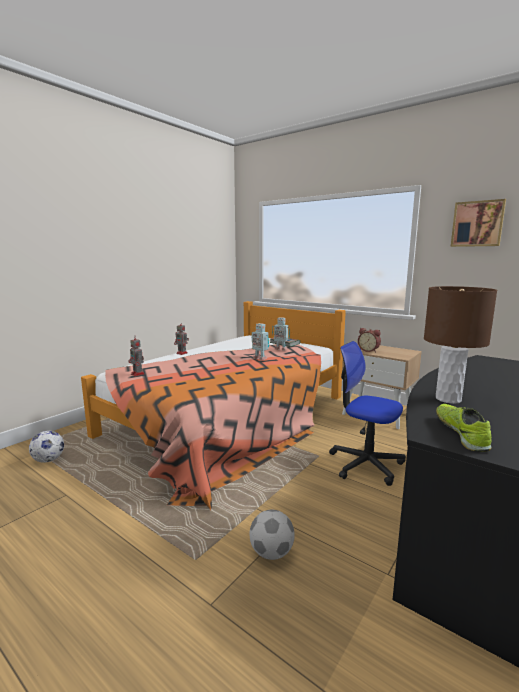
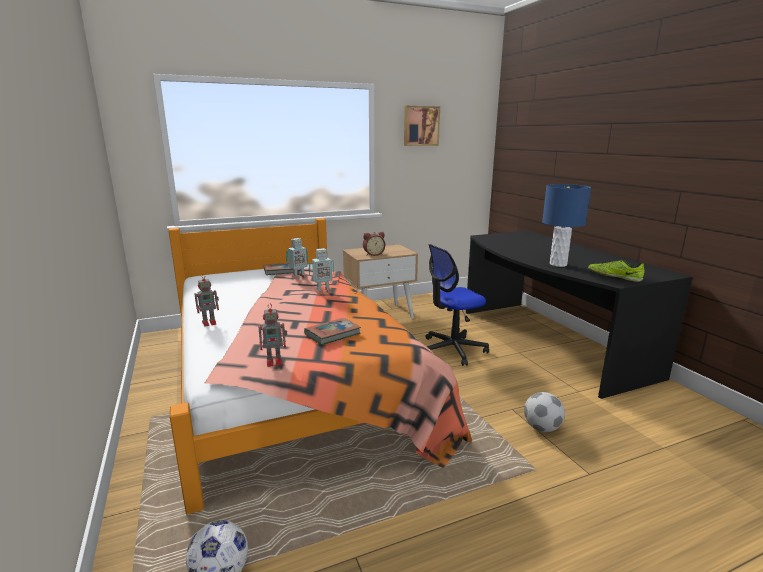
camera: 60 degrees left, 5 degrees up
(189, 376) = (332, 334): none -> book
(447, 399) = (557, 264): brown table lamp -> blue table lamp

